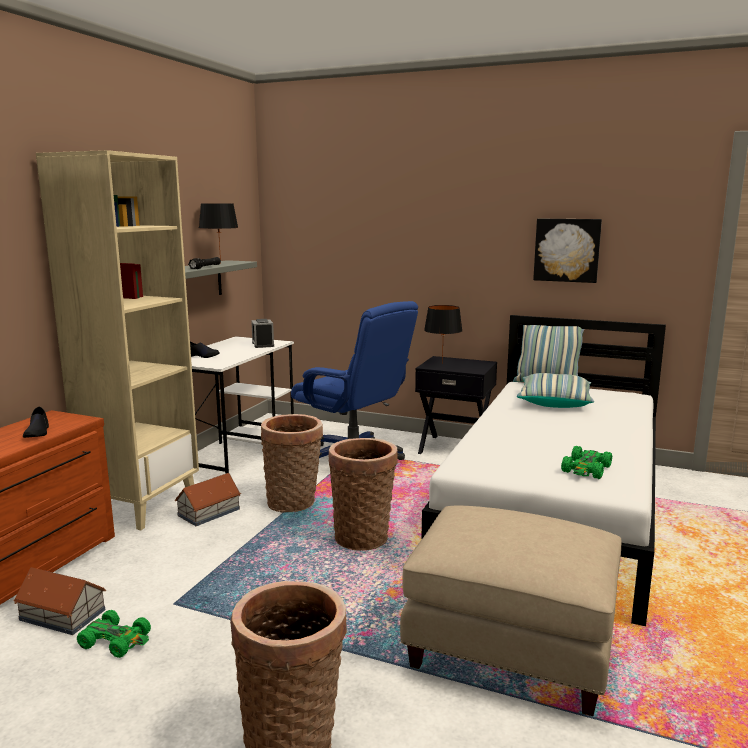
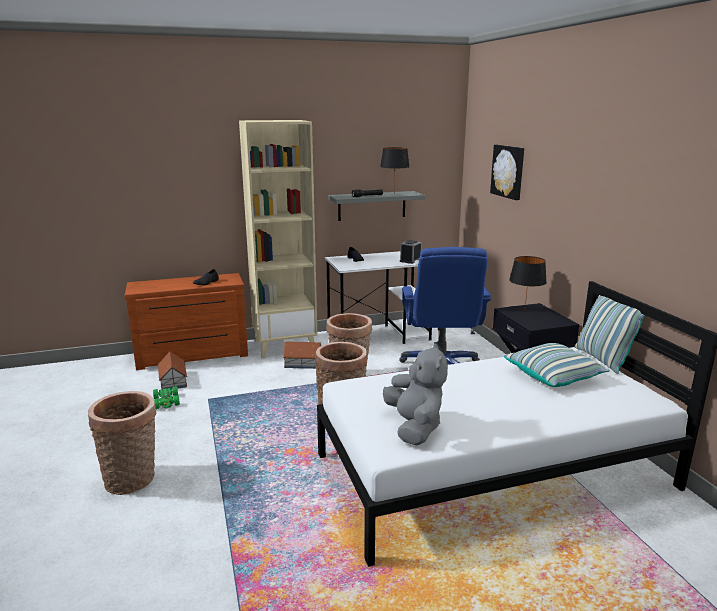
camera: 50 degrees right, 5 degrees up
(512, 648) = (278, 516): beige ottoman -> none
(567, 250) = (645, 224): picture -> picture (508, 171)
(586, 469) = (414, 427): green toy car -> grey plush toy

